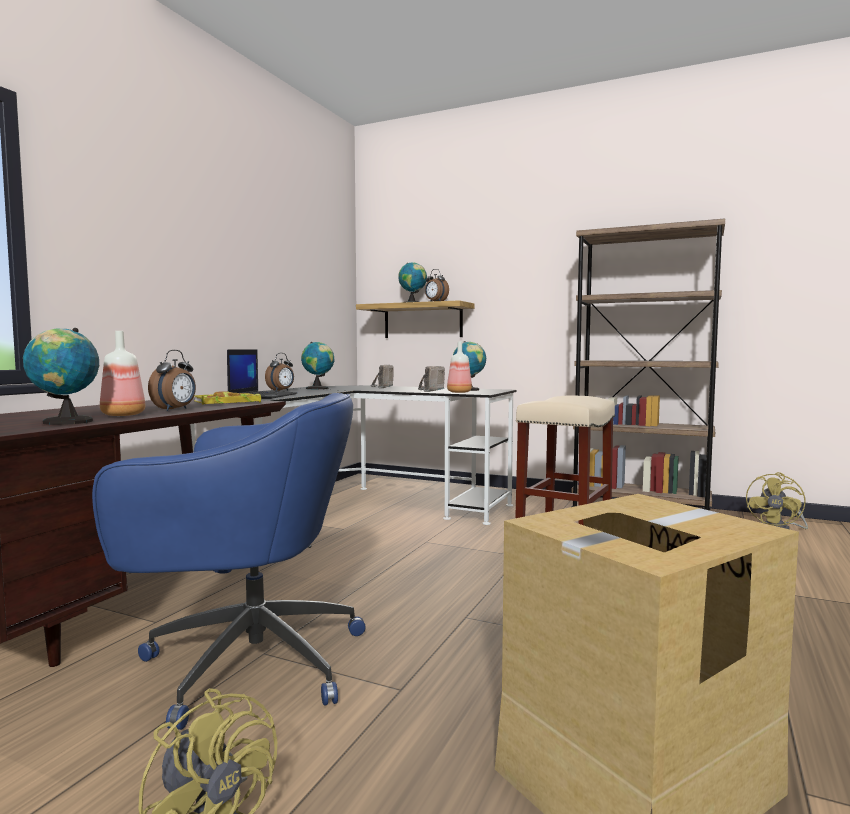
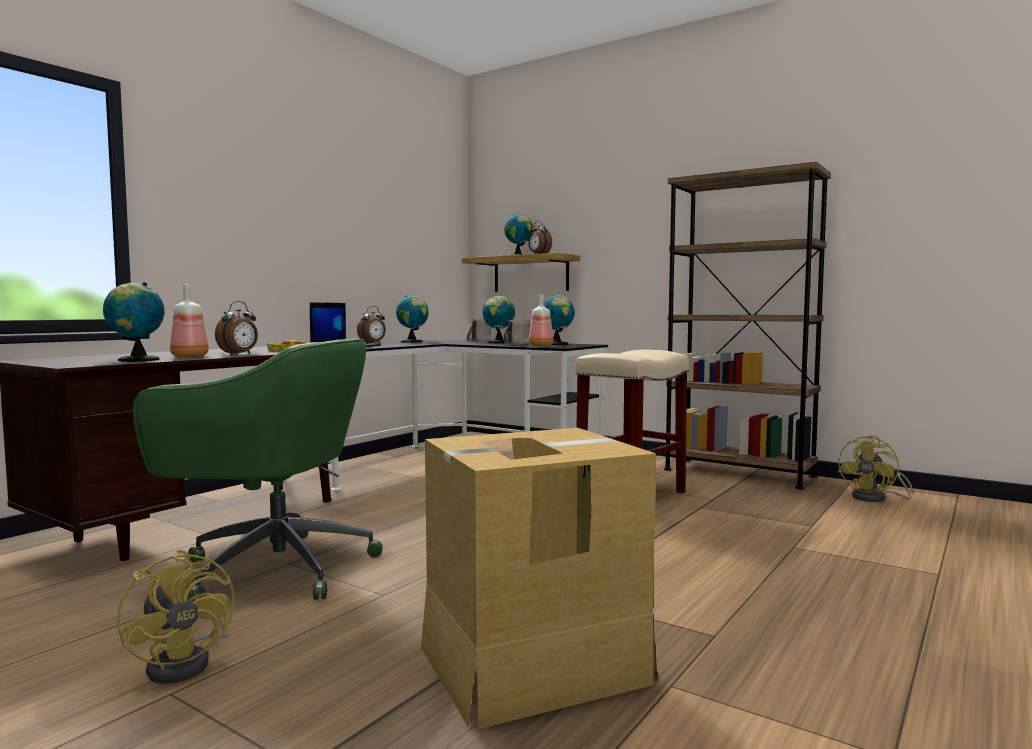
camera: 10 degrees right, 0 degrees up
(248, 661) = (273, 568): blue office chair -> green office chair
(407, 388) = (498, 342): none -> globe

